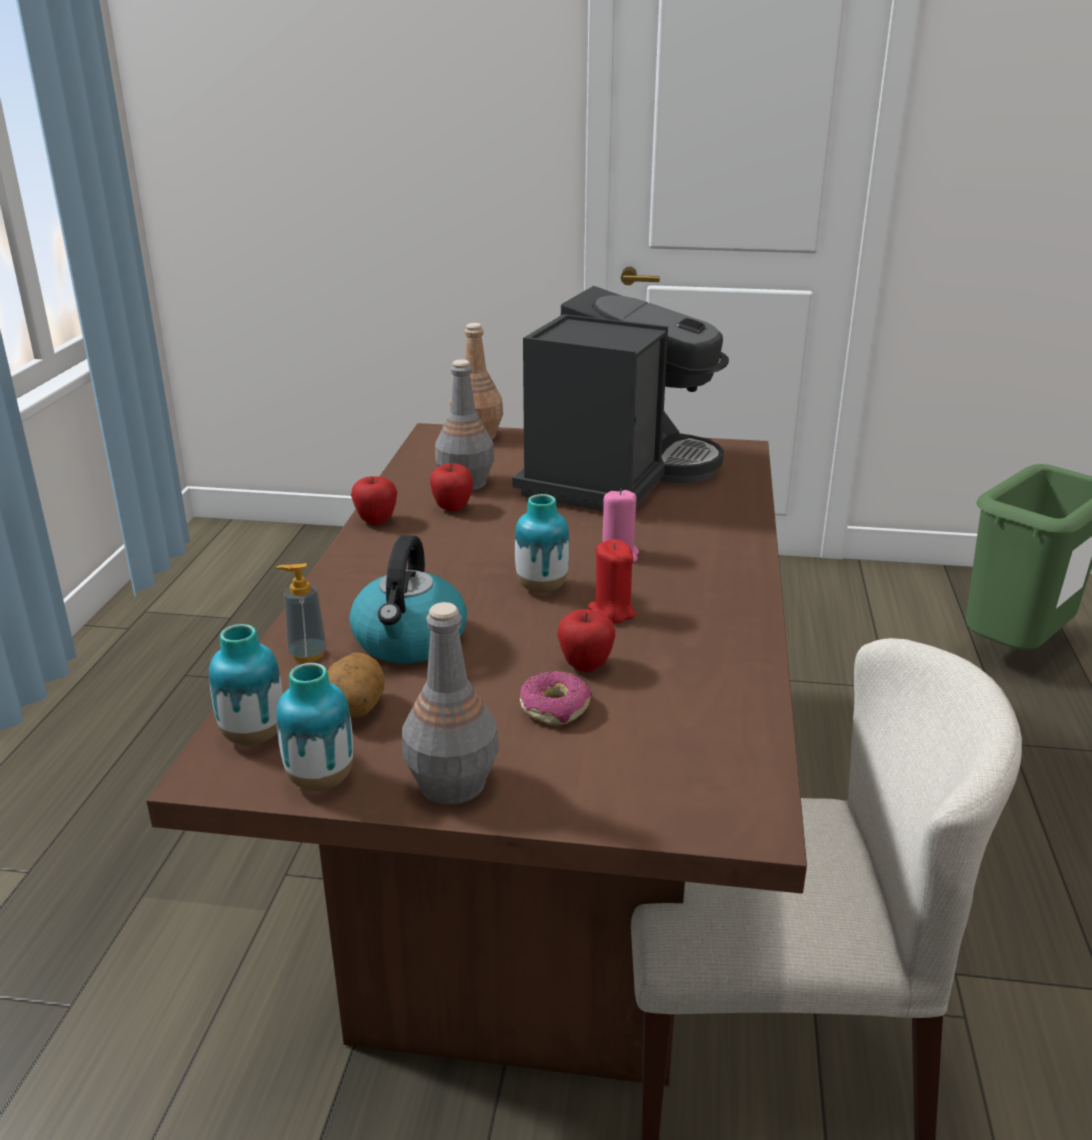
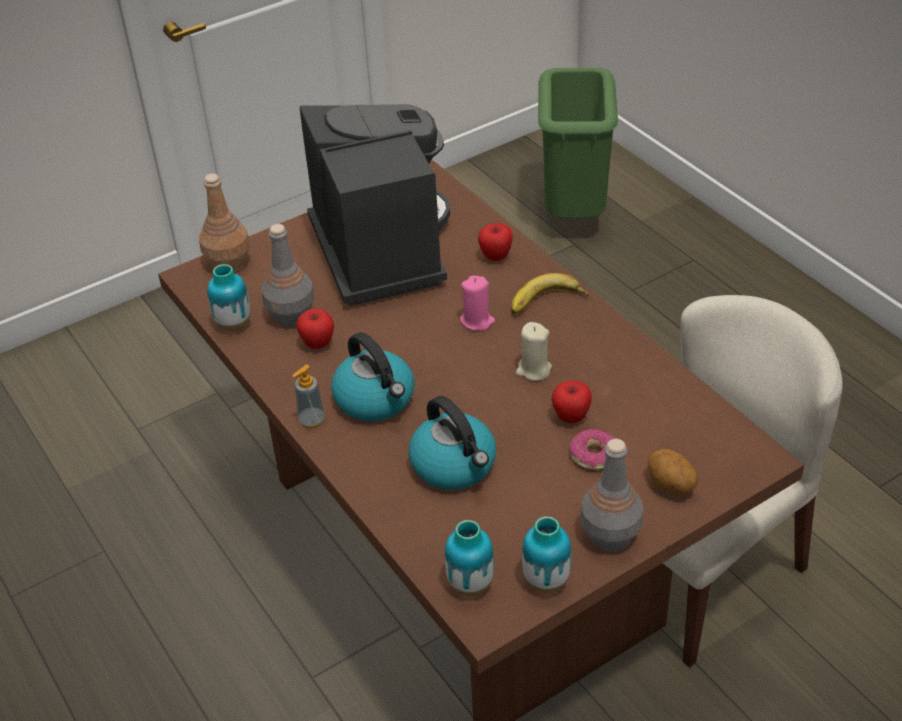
camera: 40 degrees left, 15 degrees up
(307, 654) = (411, 515): soap dispenser -> soap dispenser (311, 420)
(355, 709) = (497, 530): potato -> potato (670, 485)
(376, 521) = (284, 387): apple -> apple (495, 256)
(430, 563) = (376, 399): none -> kettle
(542, 588) = (470, 376): vase -> vase (233, 324)
(611, 612) = (533, 370): red candle -> beige candle
(713, 572) = (547, 303): none -> banana

